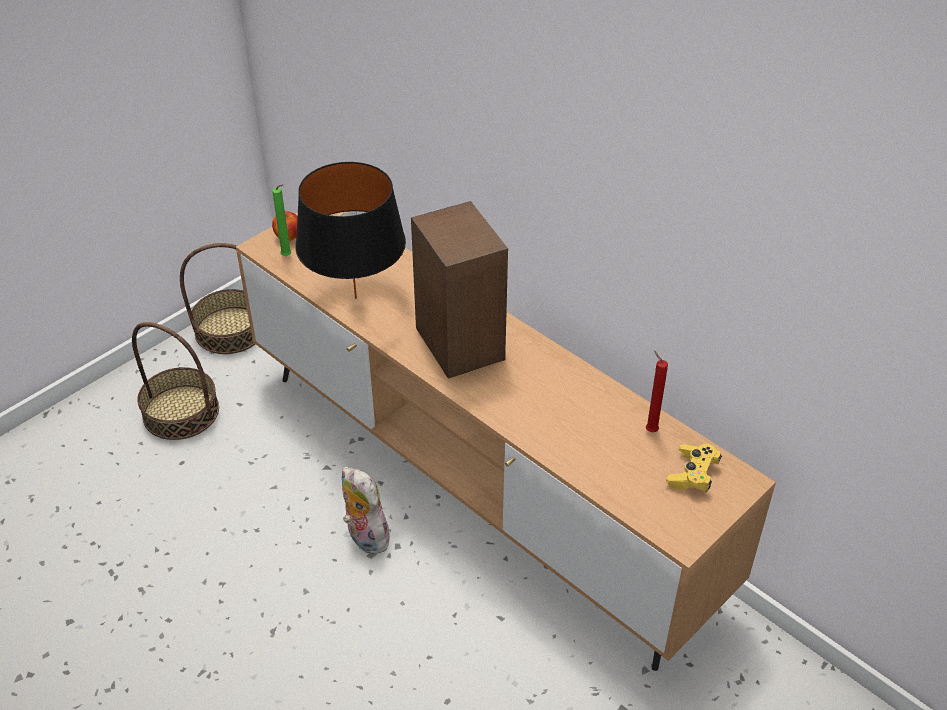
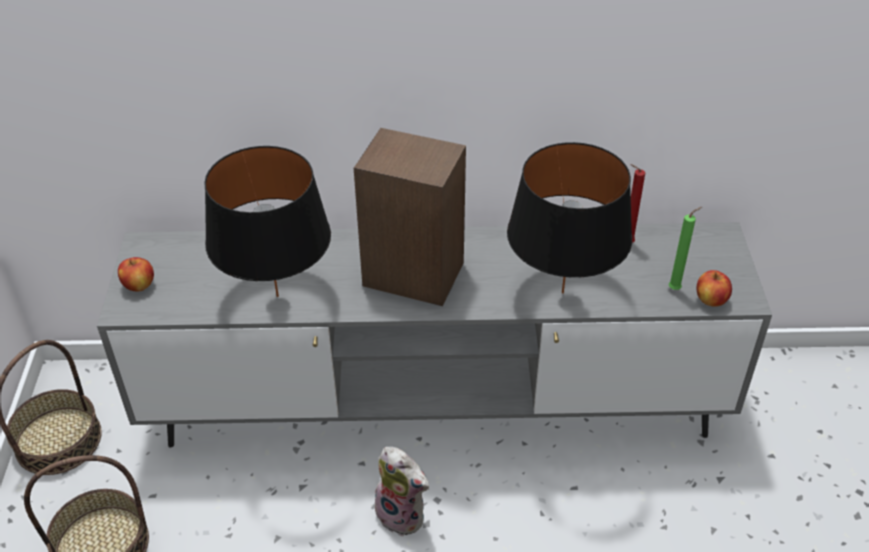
camera: 45 degrees left, 0 degrees up
(288, 257) = (164, 302): green candle -> green candle (676, 289)
(364, 537) = (403, 514): plush toy -> plush toy turned 150 degrees counterclockwise
(475, 484) = (435, 407): brown tv stand -> grey tv stand
(545, 430) = (563, 293): none -> black table lamp
(653, 519) = (711, 300): none -> apple
(693, 474) = (691, 253): yellow game controller -> none

